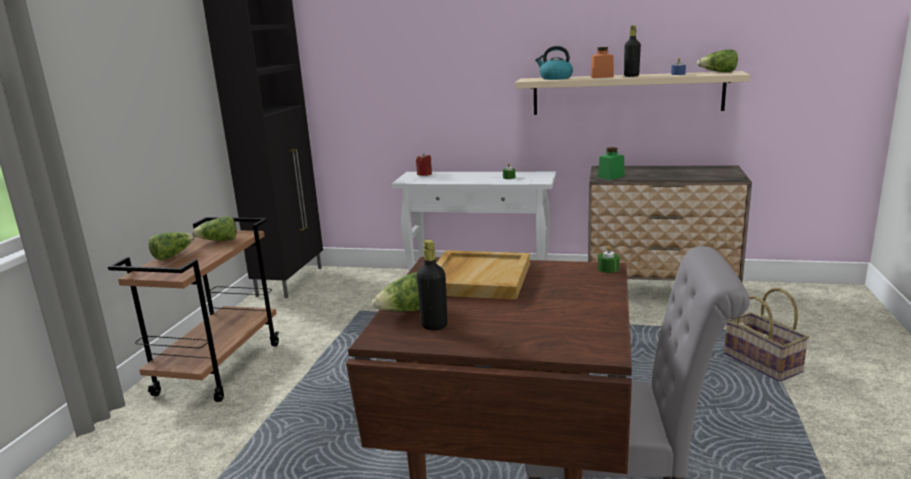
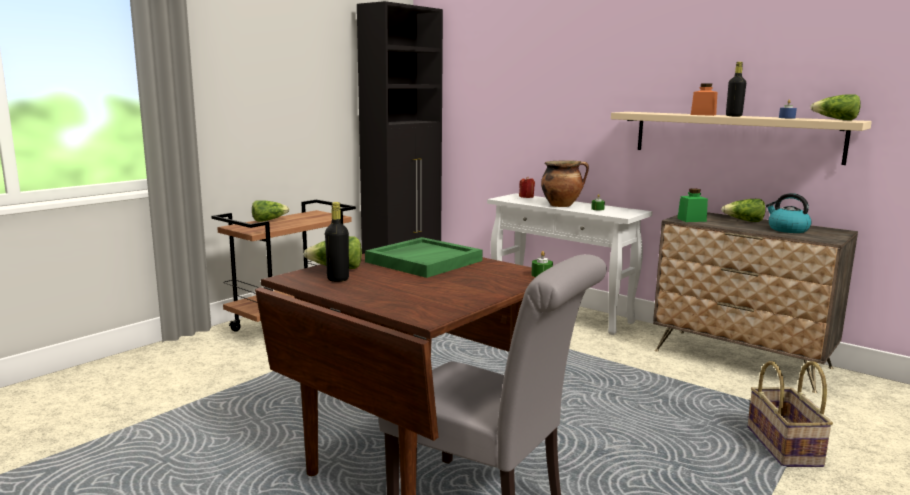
camera: 25 degrees right, 5 degrees down
(218, 241) = (311, 217): lettuce -> lettuce (744, 221)
(472, 179) = (562, 205): none -> cooking pot
(478, 278) = (424, 261): beige tray -> green tray
(555, 78) = (656, 113): kettle -> kettle (787, 230)

